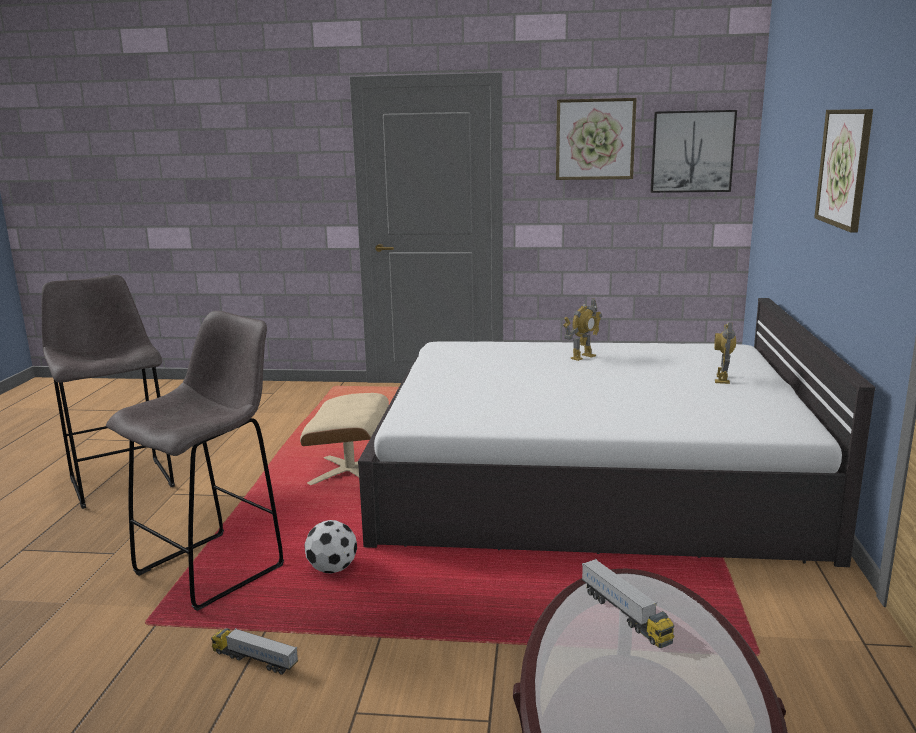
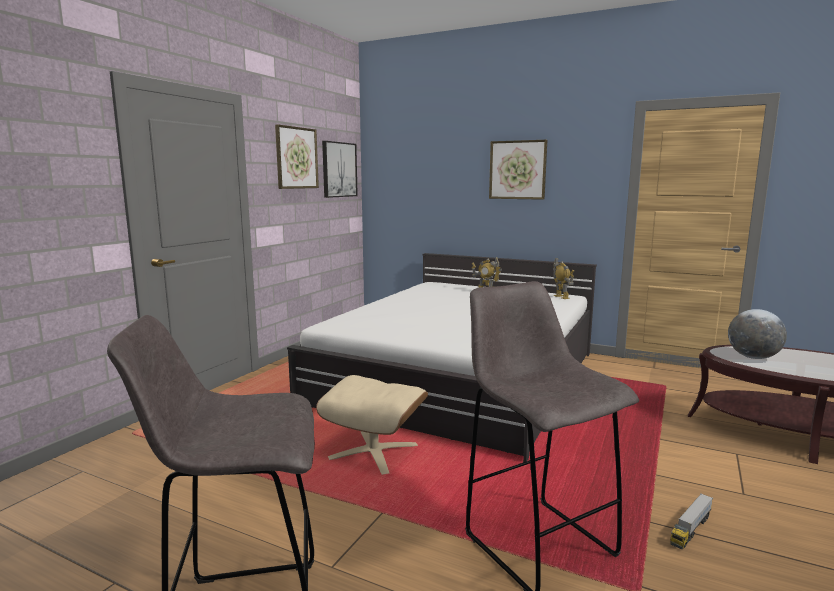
camera: 70 degrees left, 5 degrees down
(333, 569) = (555, 480): football -> none
(582, 357) = (413, 304): toy robot -> toy robot (561, 297)
(625, 615) = (753, 357): toy truck -> globe

